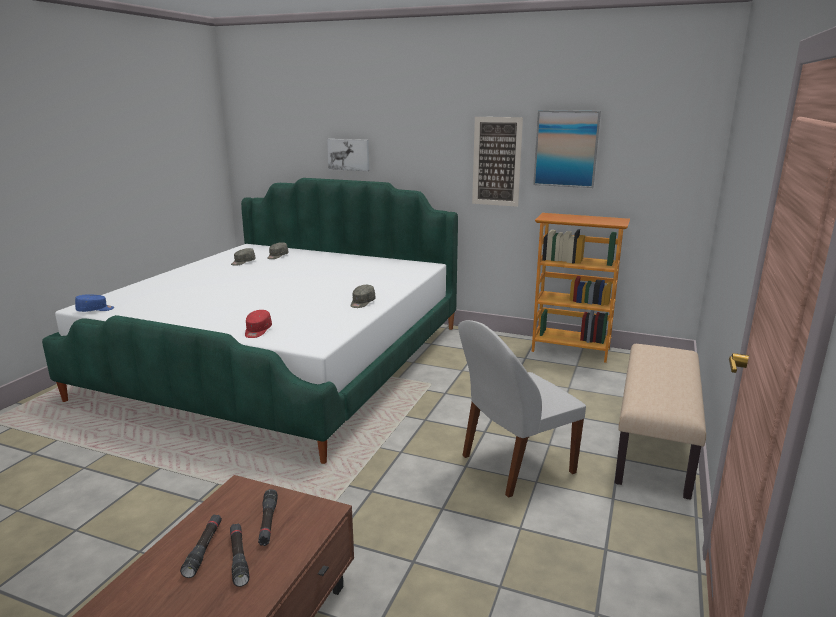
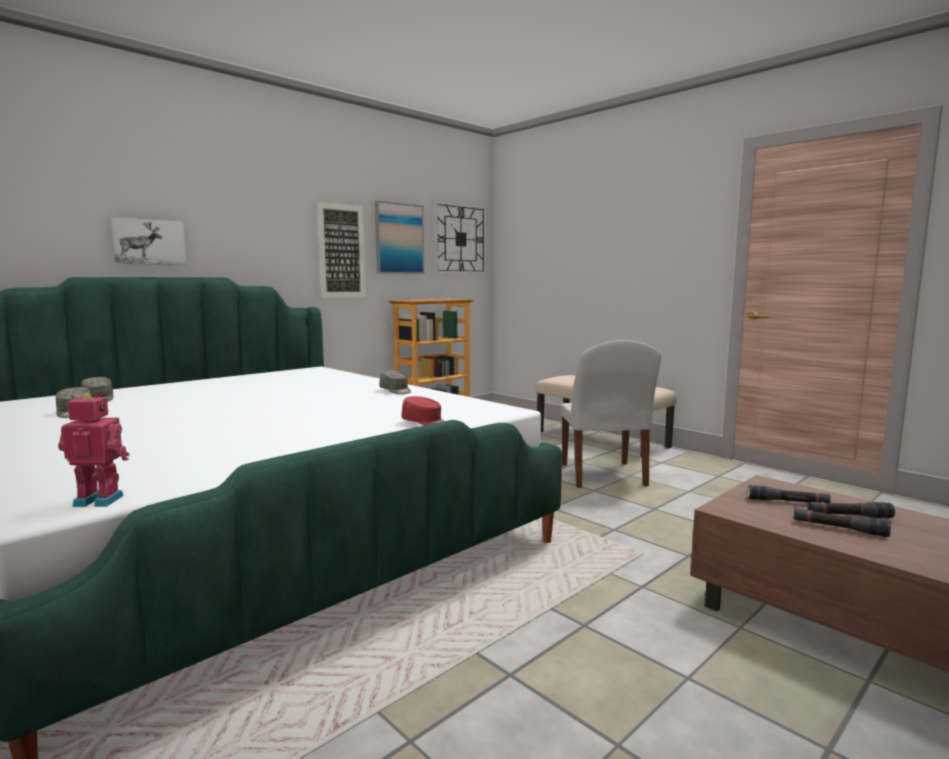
camera: 65 degrees left, 10 degrees down
(95, 310) = (100, 500): blue cap -> toy robot
(660, 147) = (460, 239): none -> wall clock

